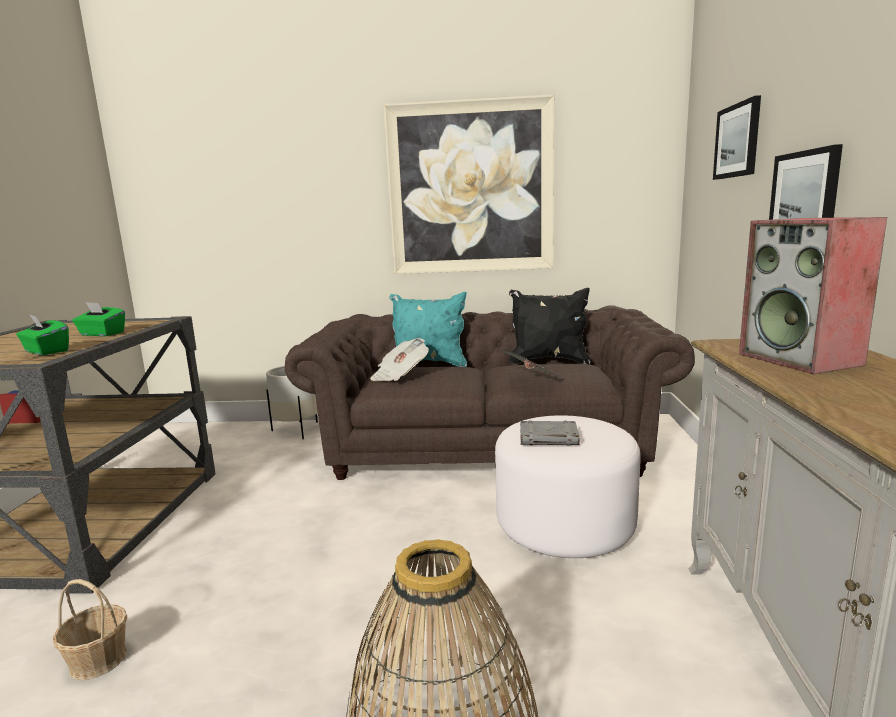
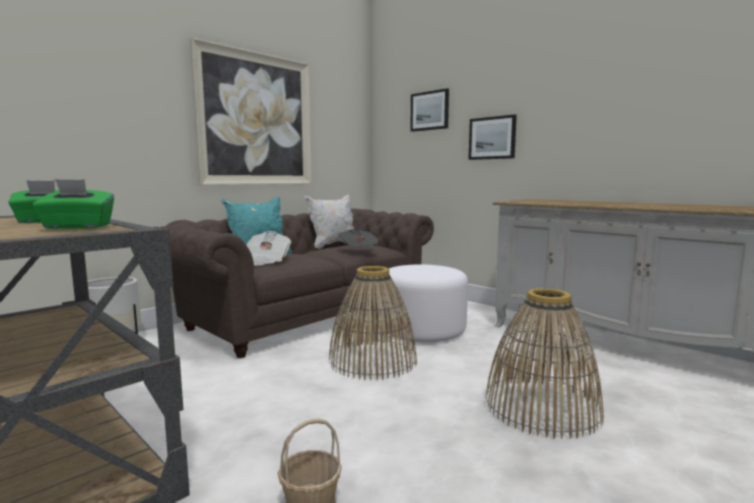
camera: 50 degrees left, 5 degrees down
(421, 541) = (372, 360): none -> basket
(549, 361) = (333, 245): black pillow -> white pillow
(549, 438) = (422, 272): grey book -> none
(801, 359) = (552, 201): speaker -> none

